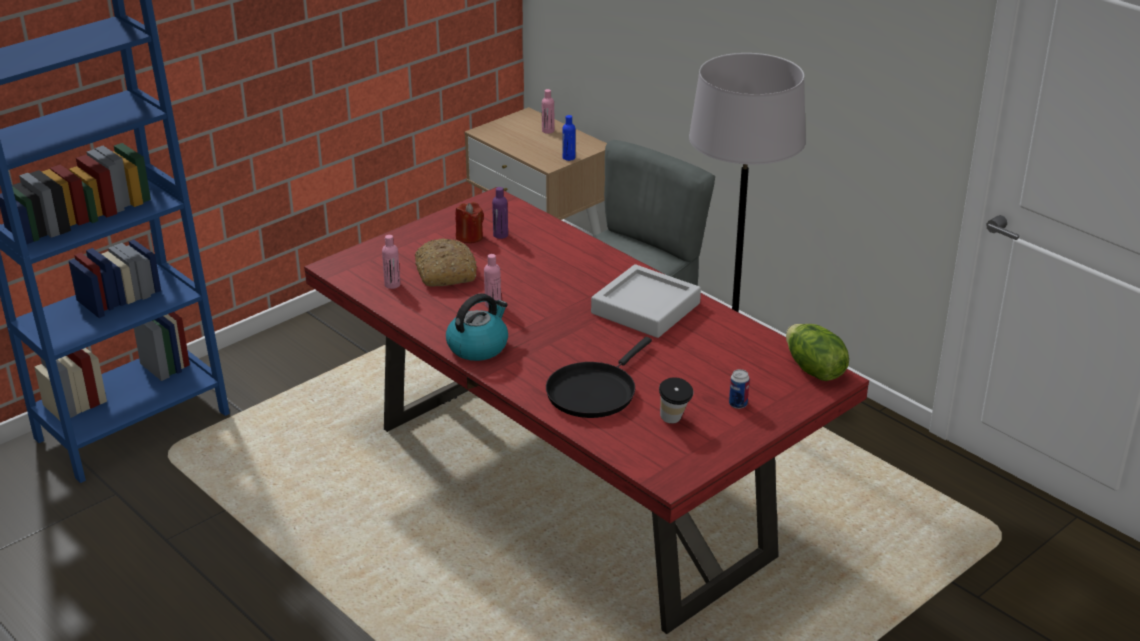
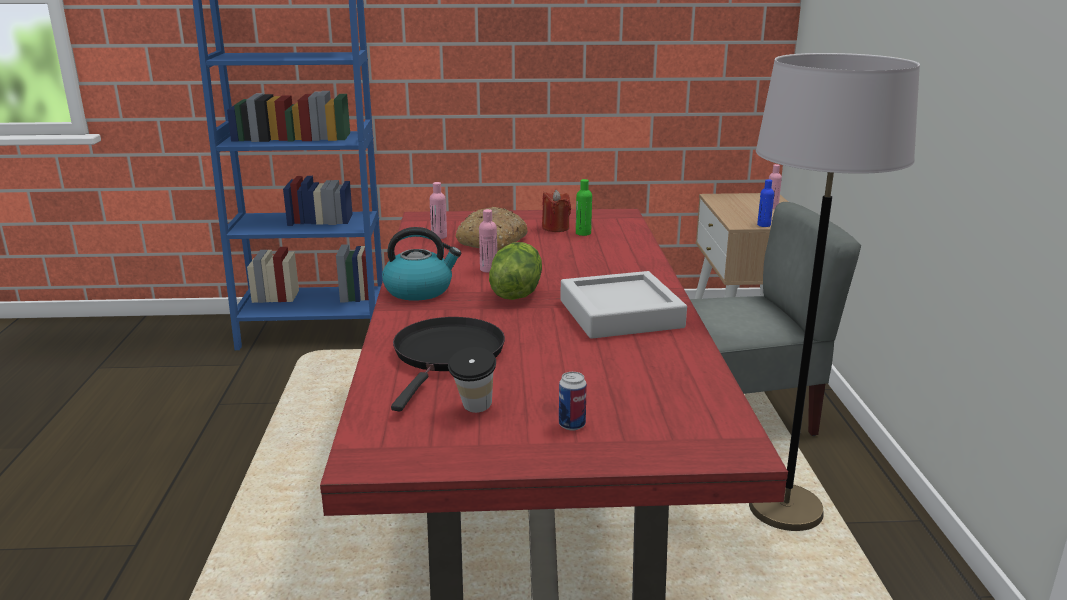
camera: 40 degrees right, 10 degrees down
(500, 235) = (583, 233): purple bottle -> green bottle
(594, 392) = (447, 355): black frying pan -> black frying pan turned 120 degrees clockwise
(813, 370) = (724, 430): lettuce -> lettuce (515, 292)

